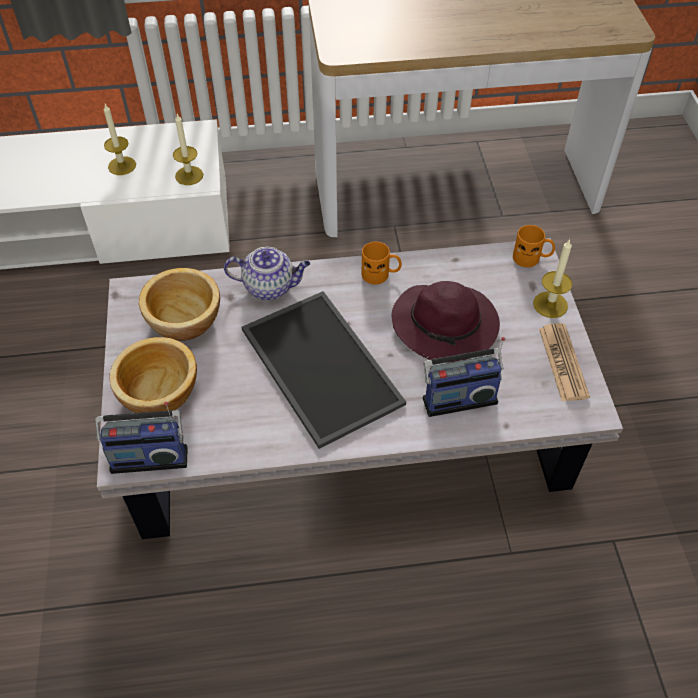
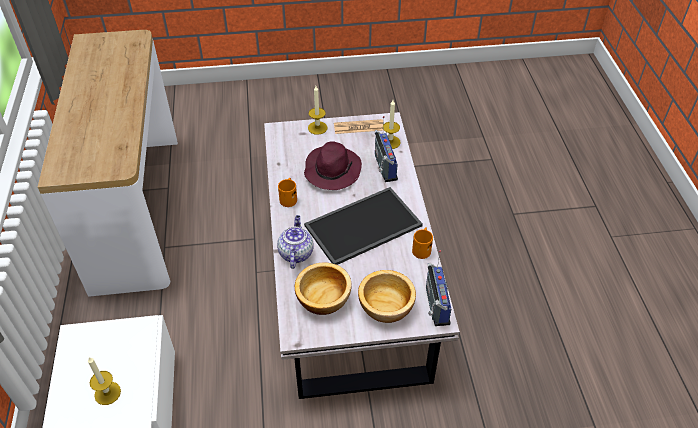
camera: 90 degrees left, 5 degrees down
(189, 175) = (134, 338): candle -> candle (390, 142)
(531, 258) = (280, 131): orange mug -> orange mug (422, 248)

